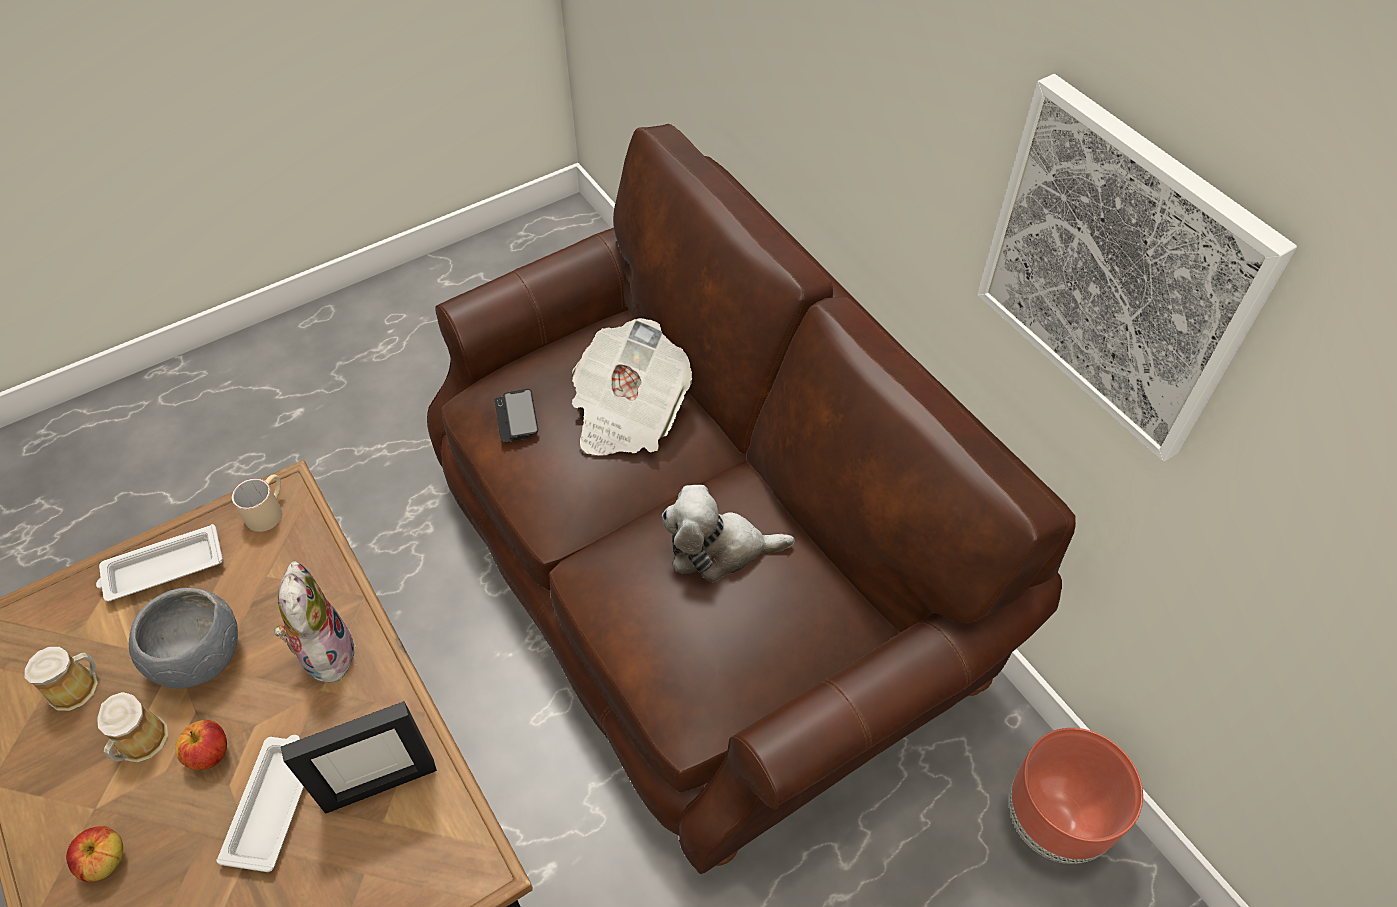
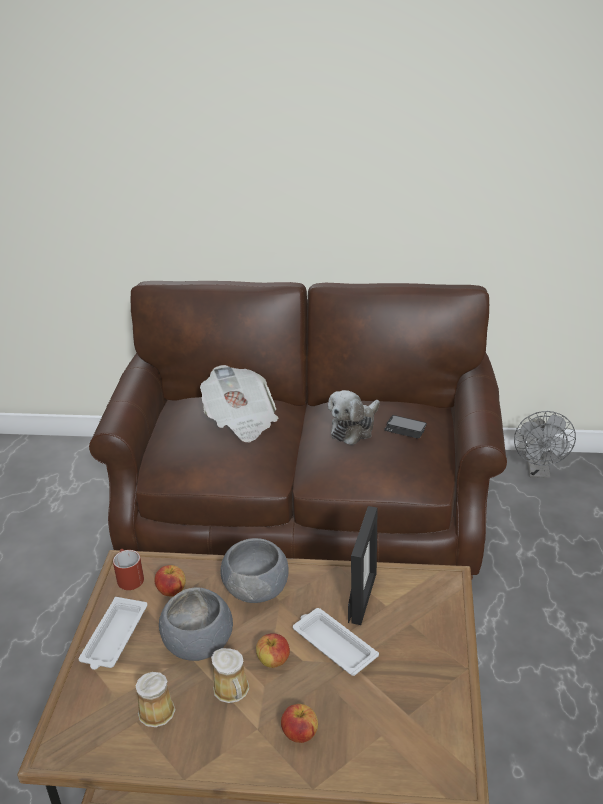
camera: 50 degrees left, 20 degrees down
(268, 510) = (128, 577): beige mug -> red mug
(270, 567) = (171, 591): none -> apple
(324, 651) = (256, 589): plush toy -> grey bowl
(516, 417) = (194, 456): phone -> phone (405, 428)
(1054, 822) = (539, 471): brown planter -> grey fan
(1118, 270) = (443, 174): picture -> none

